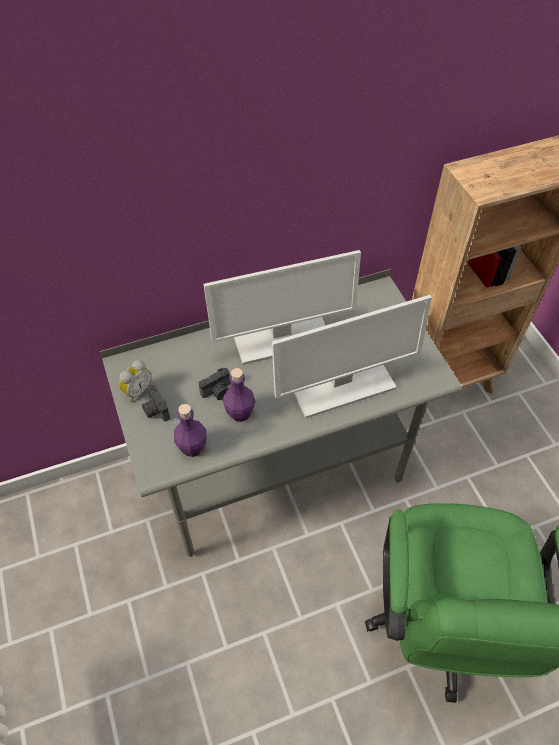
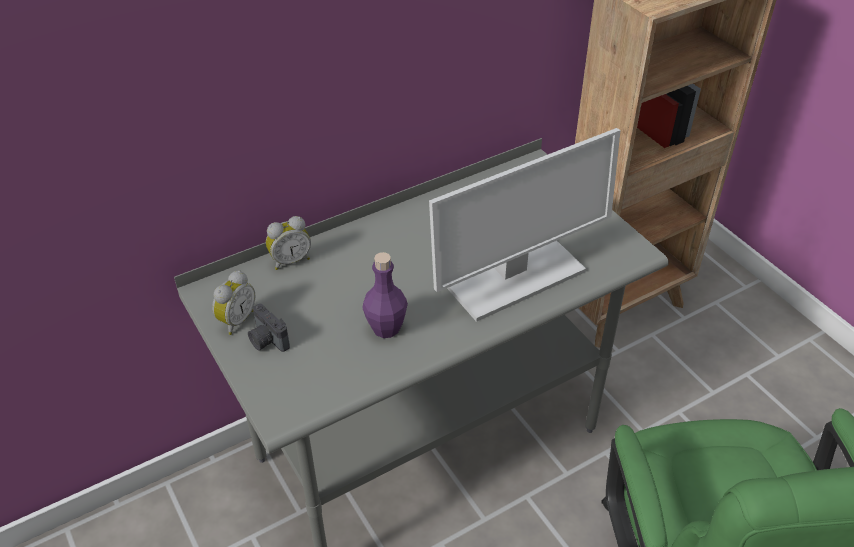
camera: 10 degrees left, 10 degrees down
(184, 347) = (290, 260): none -> alarm clock
(192, 448) = (330, 379): purple bottle -> none
(218, 392) = (349, 306): camera -> none
(280, 337) = (418, 233): monitor -> none

